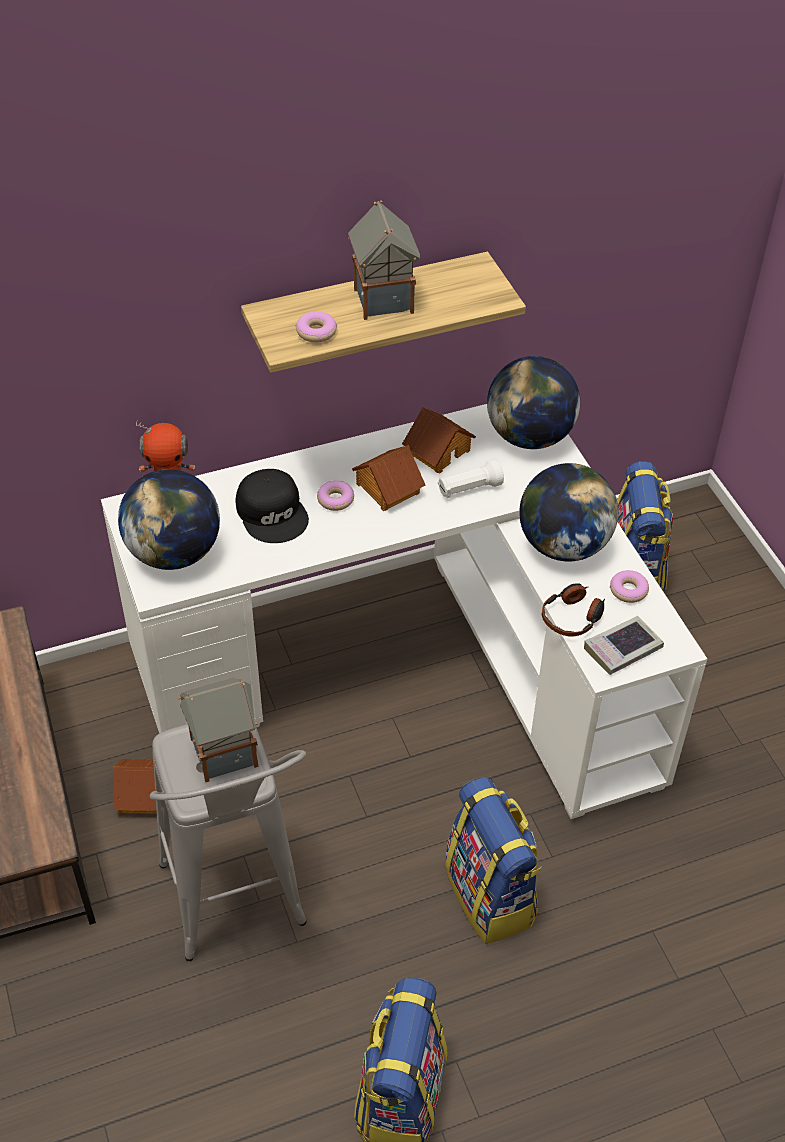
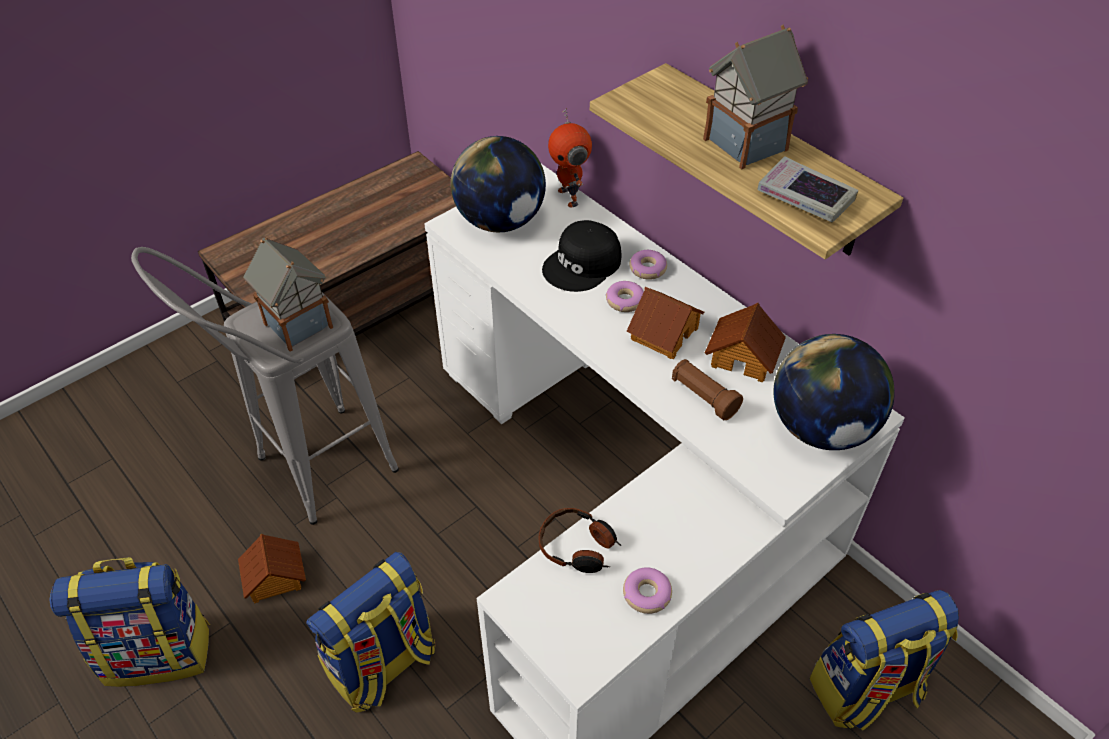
camera: 70 degrees right, 0 degrees up
(143, 794) = (404, 374): toy house -> toy house (274, 578)
(316, 332) = (659, 115): donut -> donut (647, 269)
(469, 489) = (703, 397): white flashlight -> brown flashlight
(563, 545) = (683, 511): globe -> none
(623, 649) = (551, 610): book -> book (805, 197)

